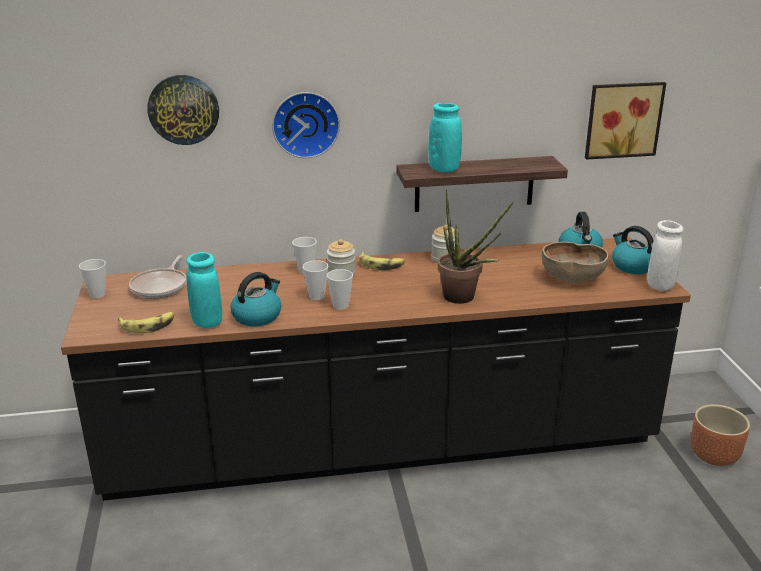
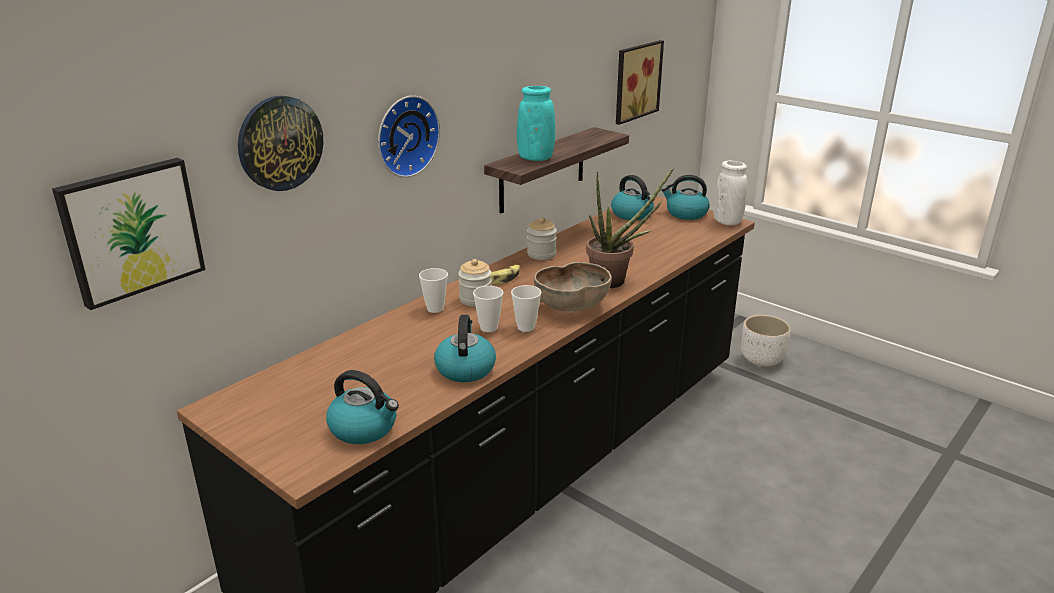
camera: 40 degrees left, 0 degrees up
(64, 147) = (131, 230): none -> picture
(97, 295) = (236, 423): cup -> none
(148, 326) = (364, 428): banana -> kettle
(161, 286) = (302, 383): frying pan -> none
(207, 322) = (425, 396): turquoise vase -> none
(572, 279) = (663, 237): brown bowl -> brown bowl (572, 306)
(713, 455) = (761, 359): brown planter -> white planter

